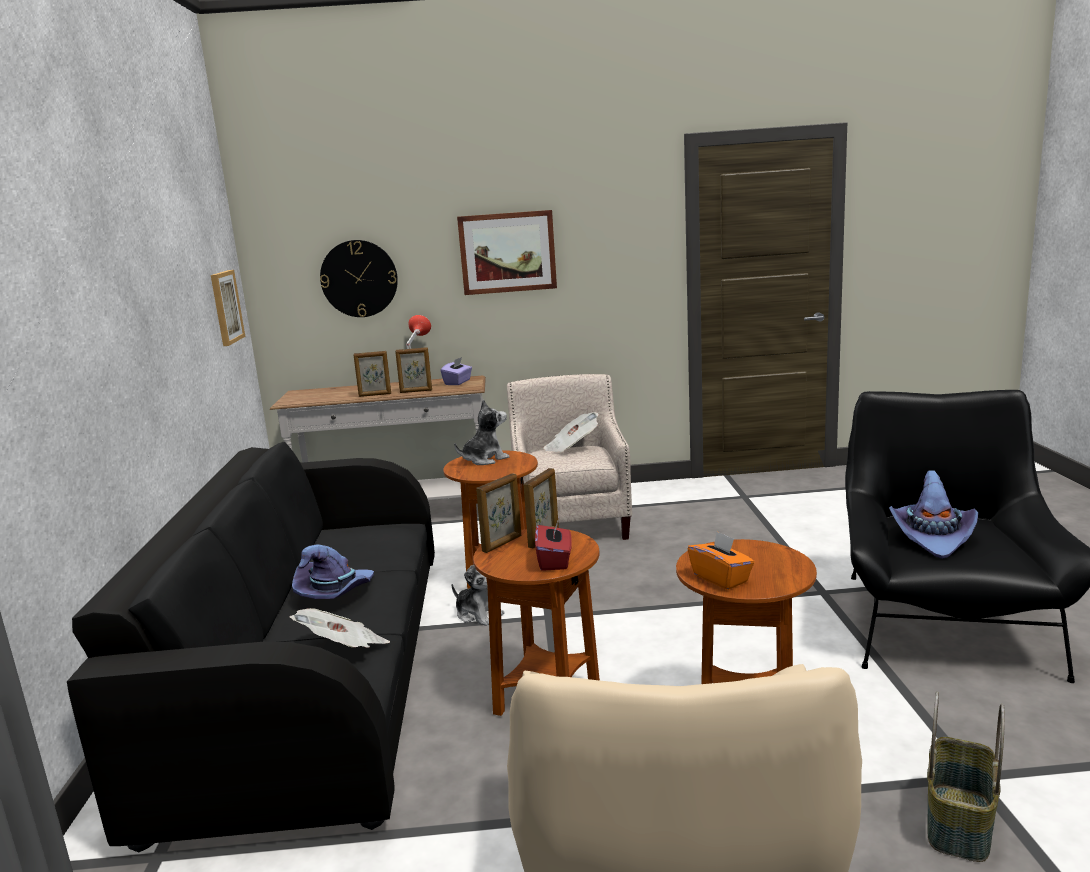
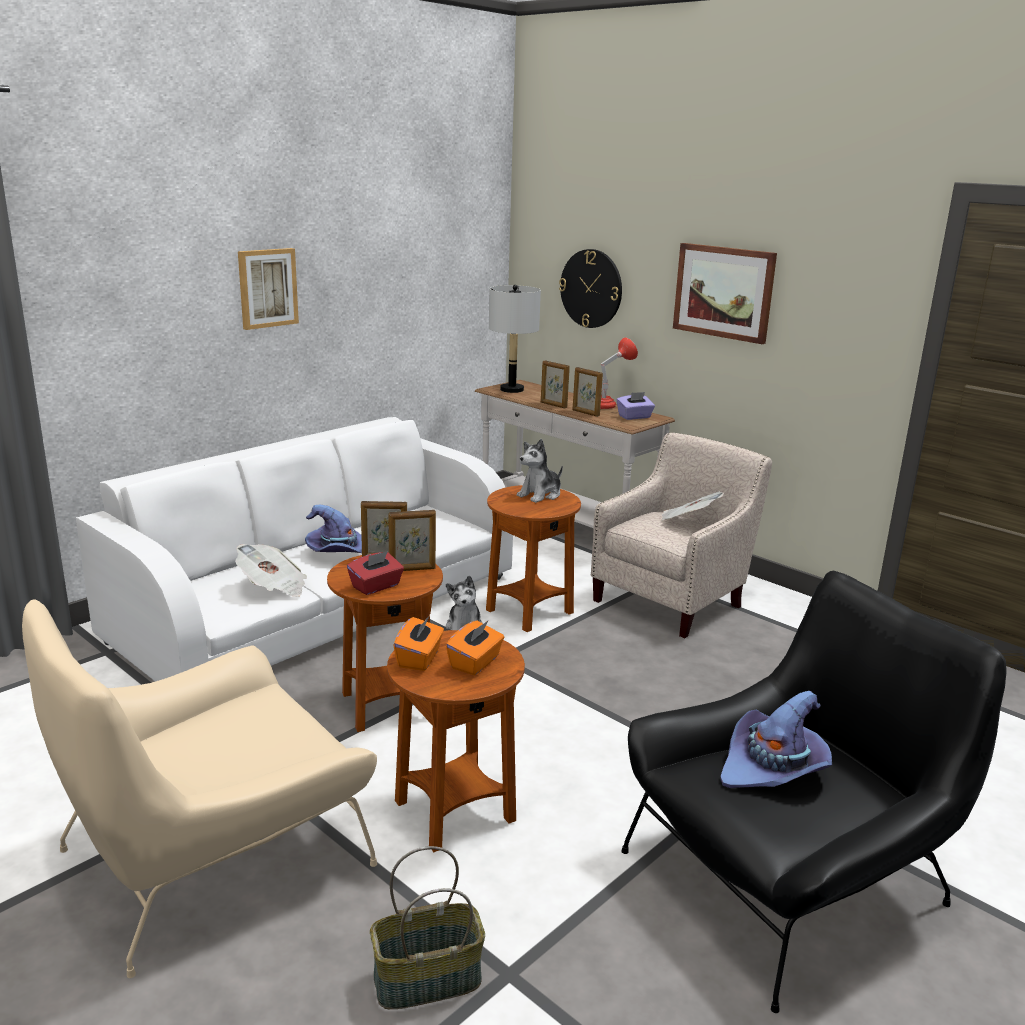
camera: 45 degrees right, 5 degrees up
(226, 307) = (463, 292): picture -> picture (267, 288)
(306, 397) = (512, 390): none -> grey table lamp
(315, 673) = (318, 606): black sofa -> white sofa
(484, 459) = (540, 495): plush toy -> plush toy turned 120 degrees clockwise
(755, 559) = (475, 663): none -> orange tissue box

